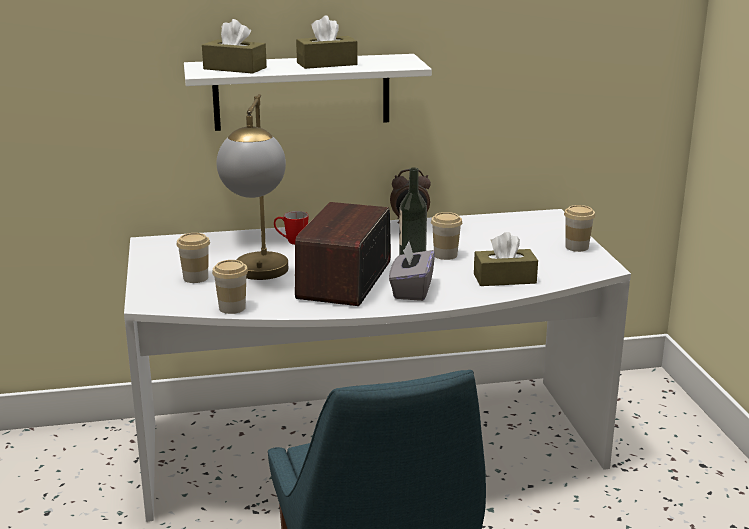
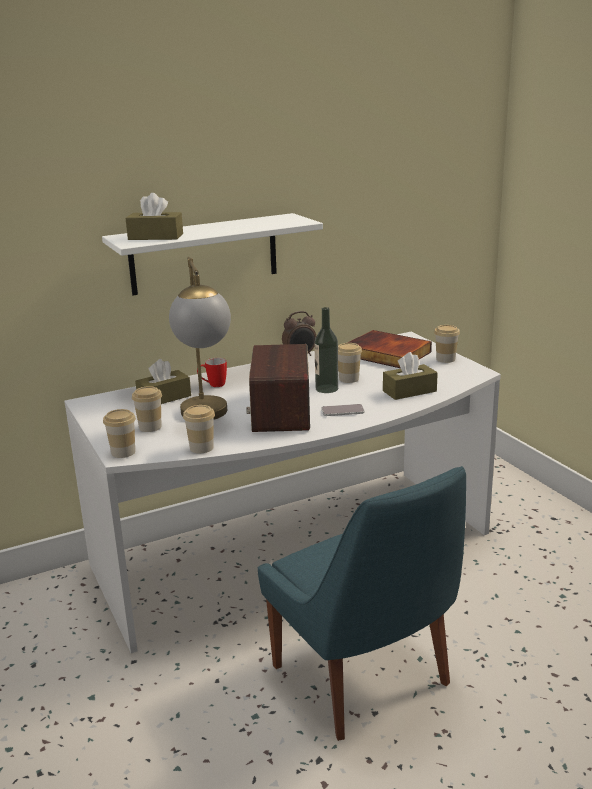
camera: 15 degrees left, 0 degrees up
(151, 300) = (123, 452): none -> cup
(327, 64) = (231, 226): brown tissue box -> brown tissue box (164, 398)
(411, 290) = (342, 411): grey tissue box -> phone
(510, 232) = (385, 354): none -> book

